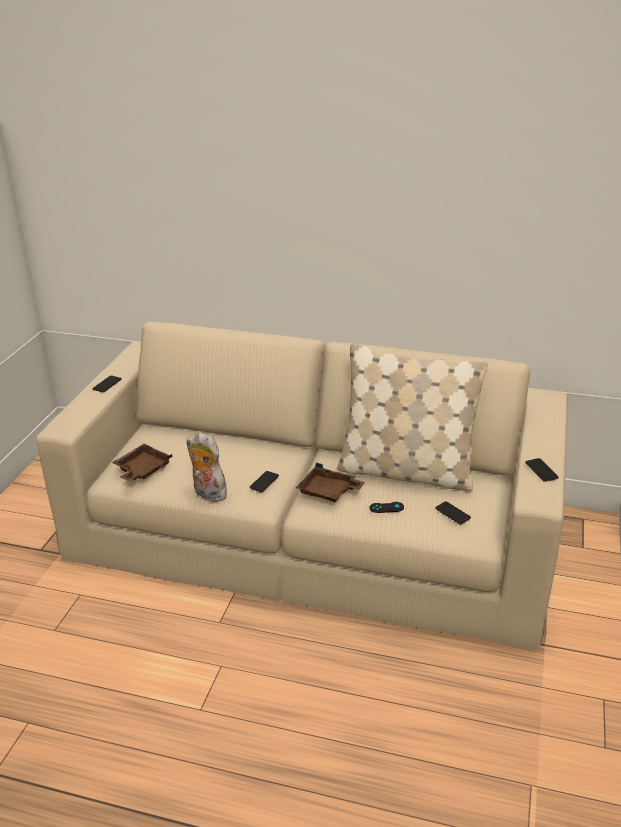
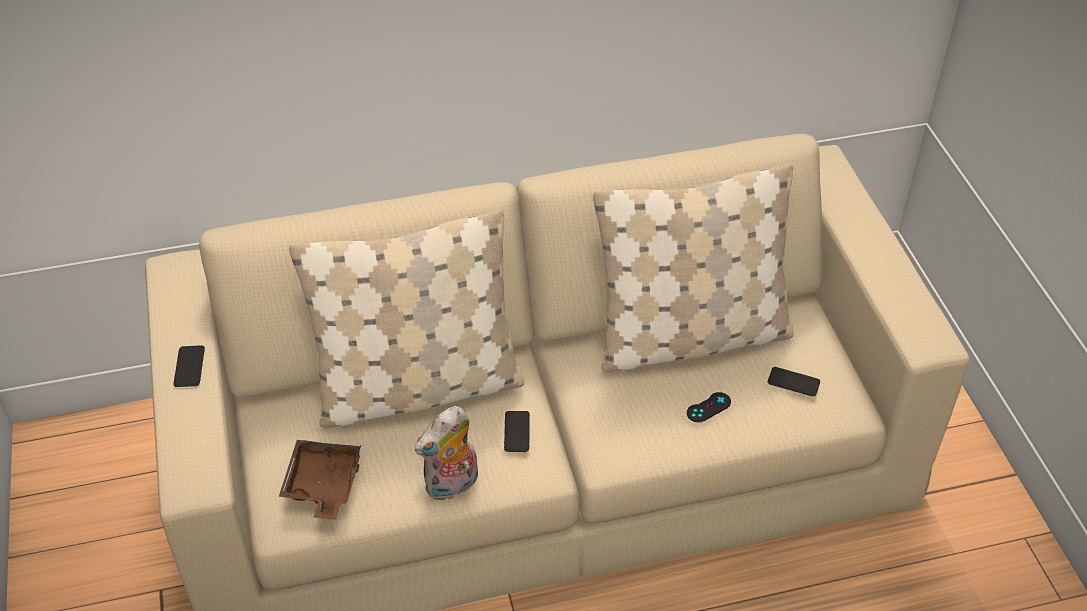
camera: 30 degrees left, 15 degrees up
(207, 494) = (452, 486): plush toy -> plush toy turned 45 degrees counterclockwise
(229, 446) = (418, 387): none -> beige pillow
(328, 492) = (616, 413): brown tray -> none
(541, 470) = (902, 293): phone -> none

